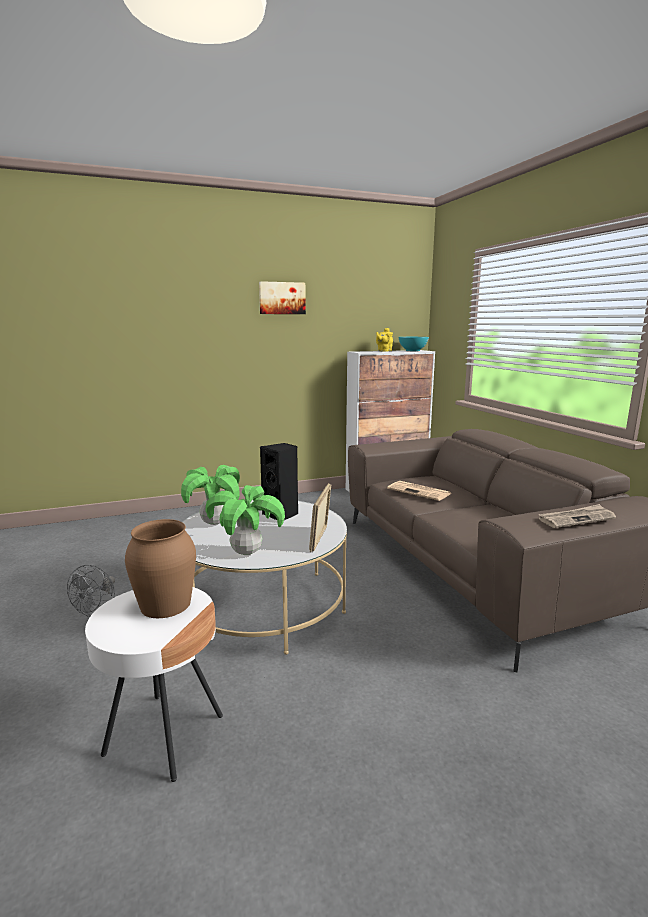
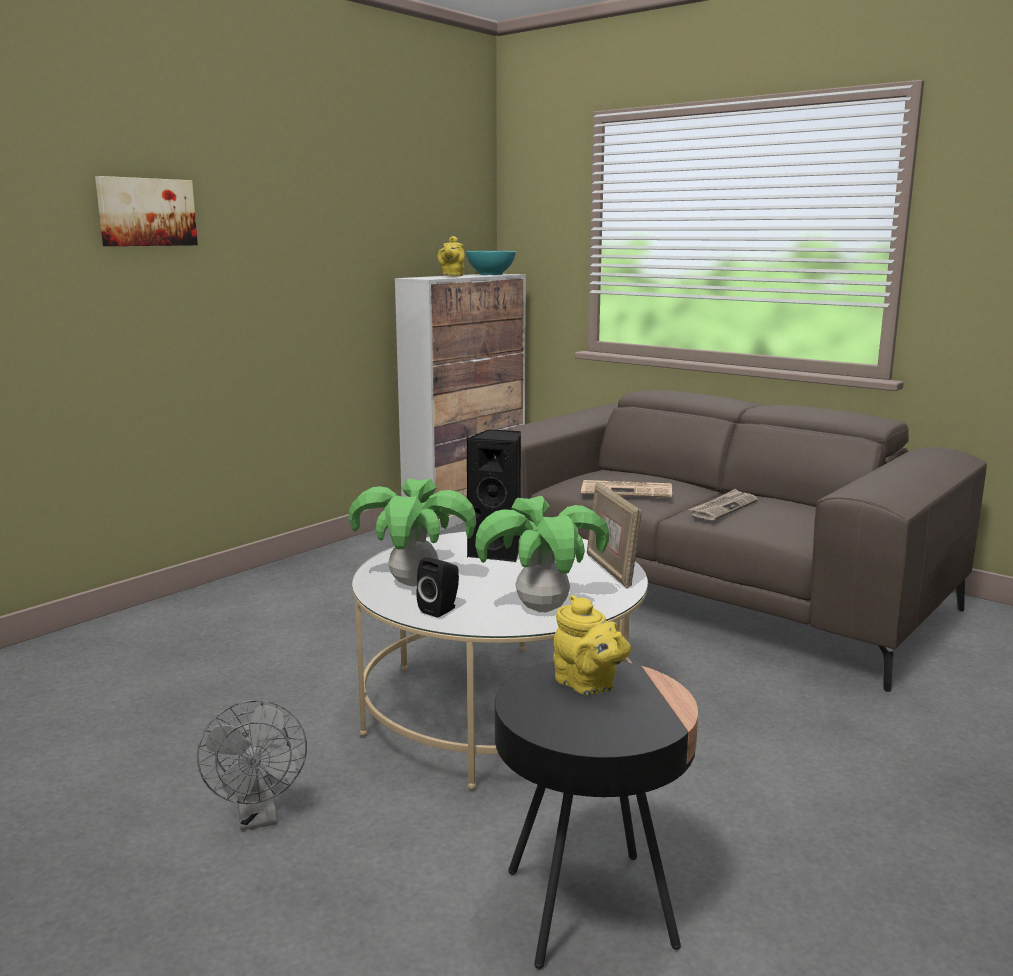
camera: 30 degrees left, 0 degrees up
(164, 735) = (589, 908): white side table -> black side table
(165, 604) = (588, 686): brown vase -> yellow teapot
(200, 540) = (441, 609): none -> black speaker
(282, 298) = (290, 180): picture -> picture (146, 212)
(576, 518) = (916, 478): newspaper -> newspaper (723, 508)

